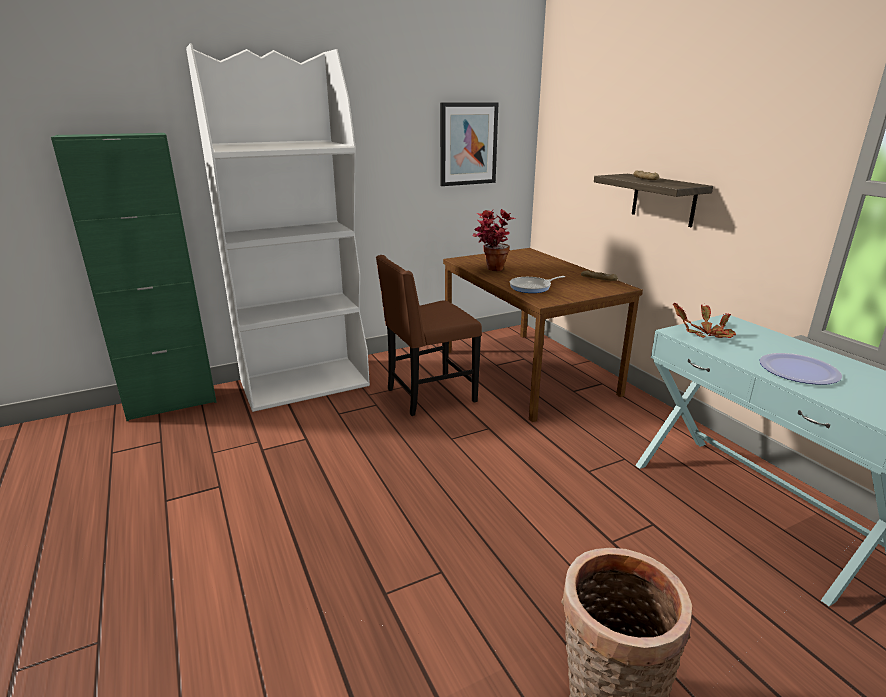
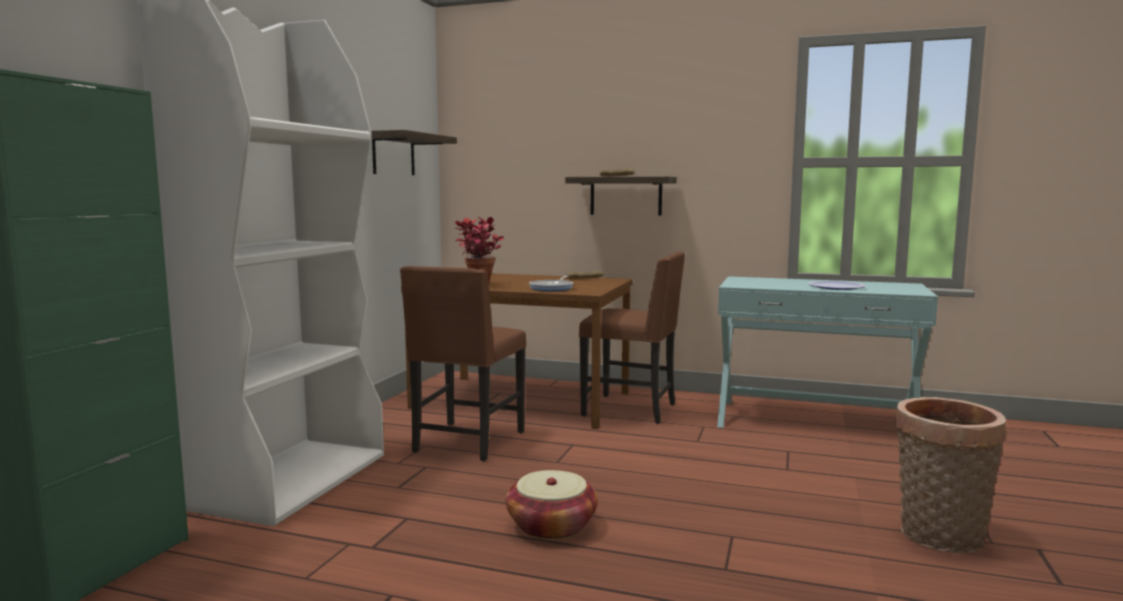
camera: 45 degrees left, 15 degrees down
(357, 489) = (551, 526): none -> basket
(468, 144) = (393, 154): picture -> shelf
(594, 414) = (632, 410): none -> brown chair
(705, 334) = (749, 284): potted plant -> none

